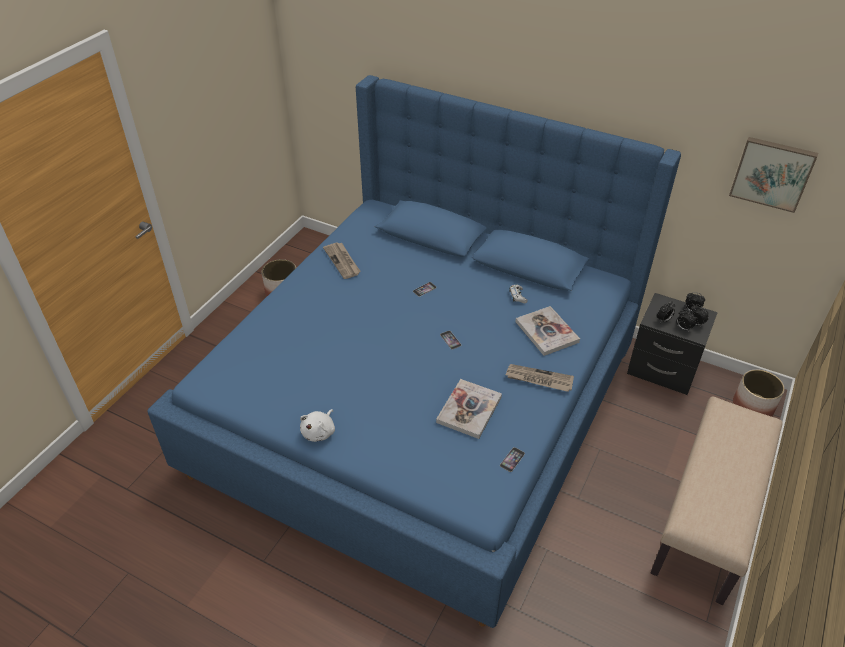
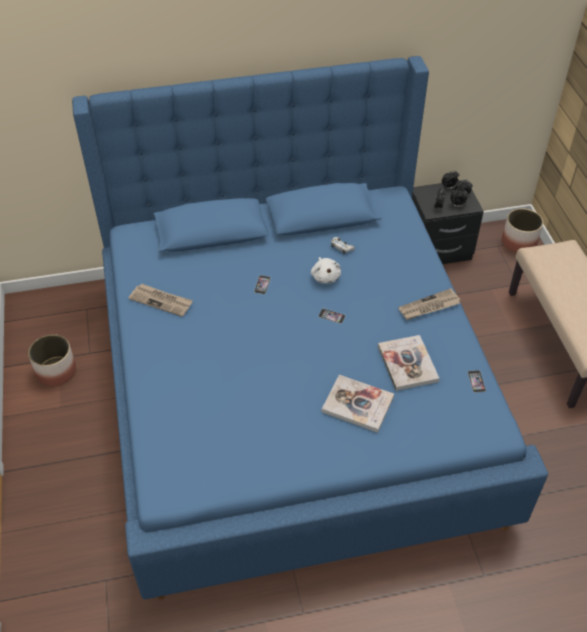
camera: 40 degrees left, 5 degrees up
(319, 432) = (318, 461): white plush toy -> white plush toy (325, 276)
(546, 332) = (394, 264): book -> book (357, 404)
(772, 173) = (493, 45): picture -> none

